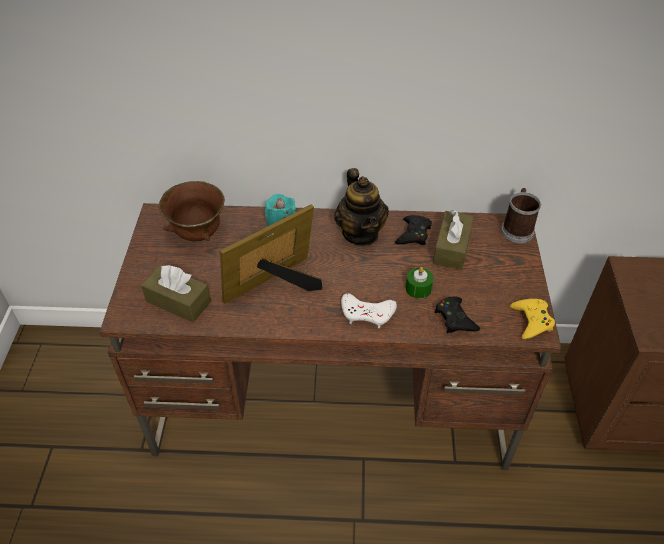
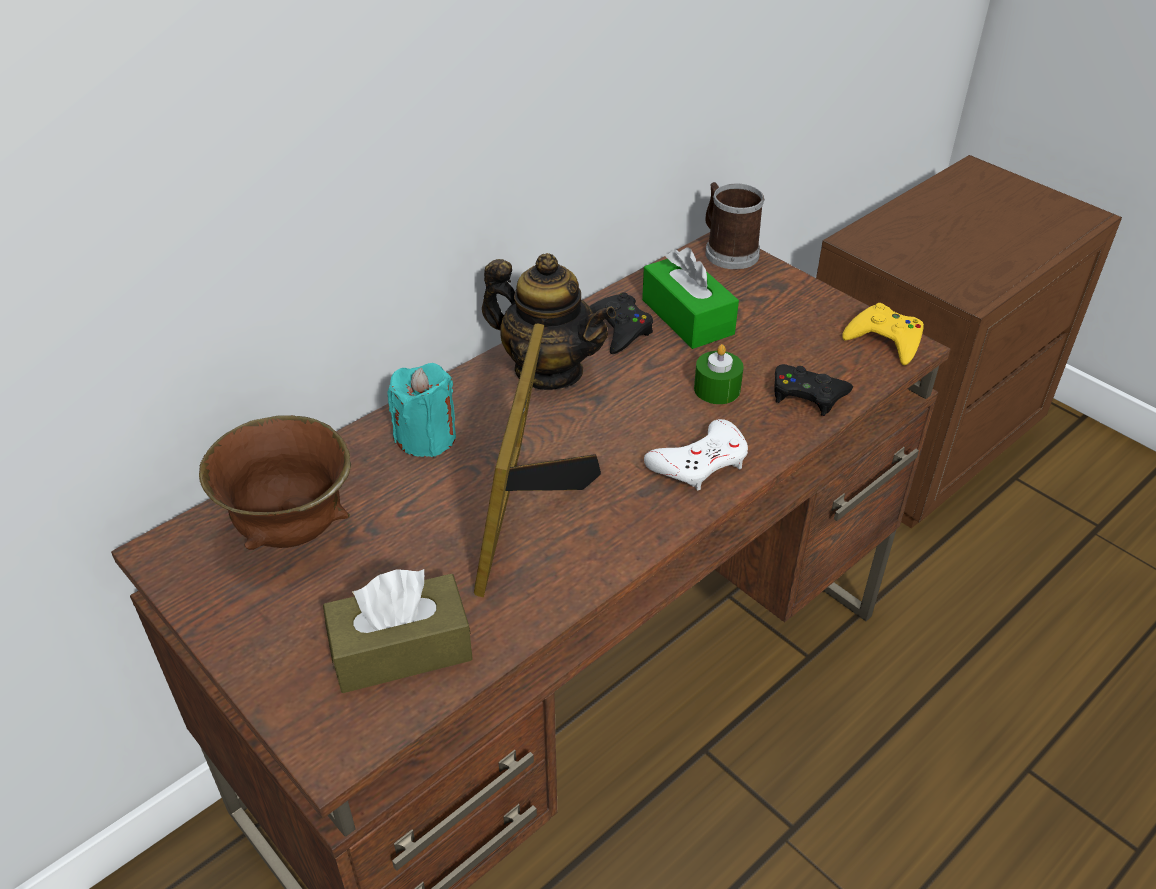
camera: 45 degrees left, 5 degrees down
(452, 248) = (687, 317): brown tissue box -> green tissue box

